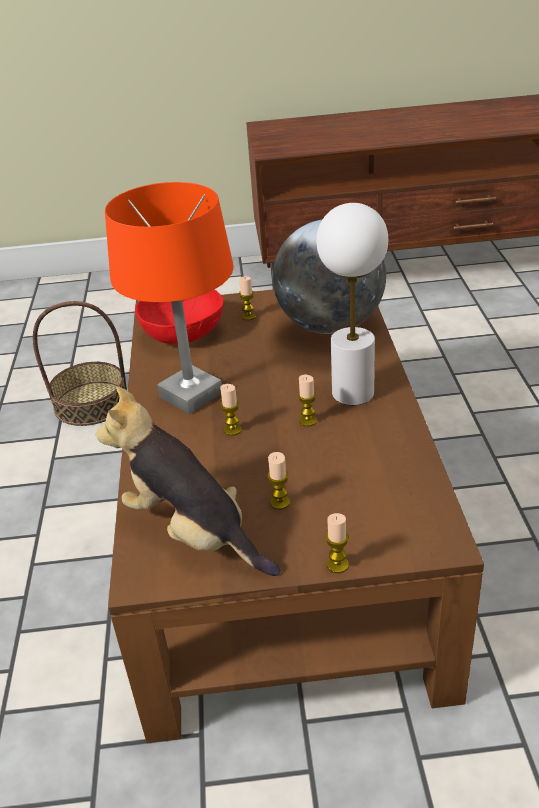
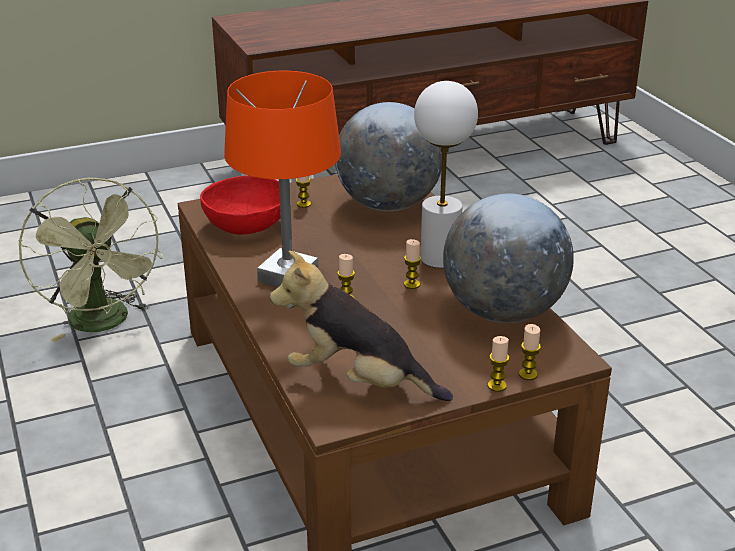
camera: 20 degrees left, 5 degrees down
(91, 403) = (105, 323): basket -> green fan
(280, 502) = (422, 349): candle -> candle (528, 374)
(389, 469) = (503, 312): none -> globe

